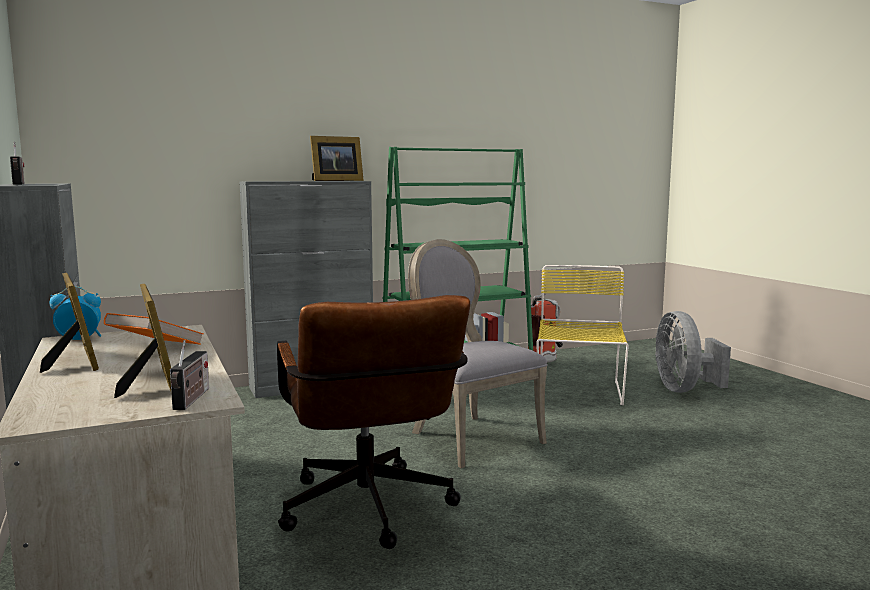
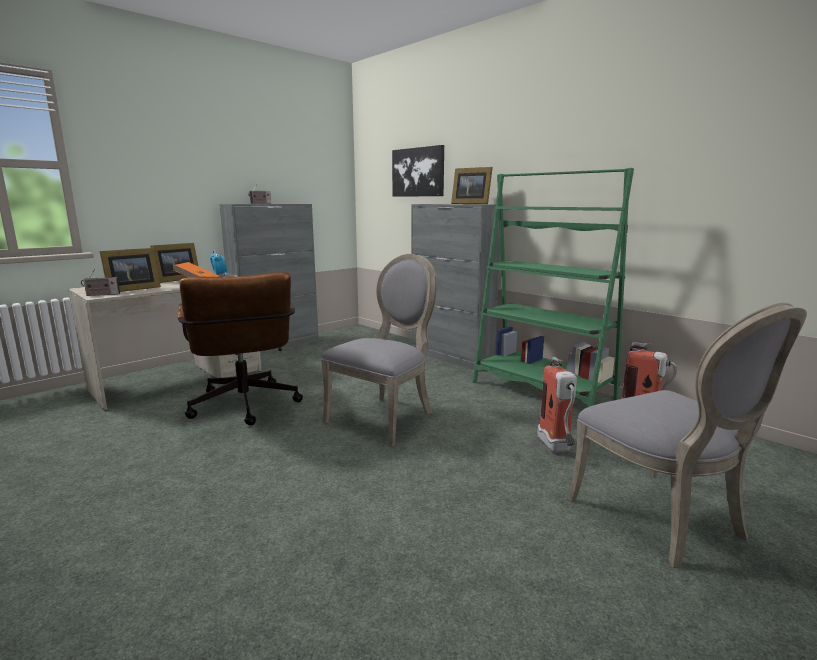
camera: 70 degrees right, 5 degrees up
(203, 134) = (418, 172): none -> picture
(369, 514) = (245, 408): brown office chair -> brown office chair turned 75 degrees counterclockwise
(579, 391) = (557, 449): yellow chair -> fire extinguisher
(684, 389) = (662, 519): grey fan -> grey chair

